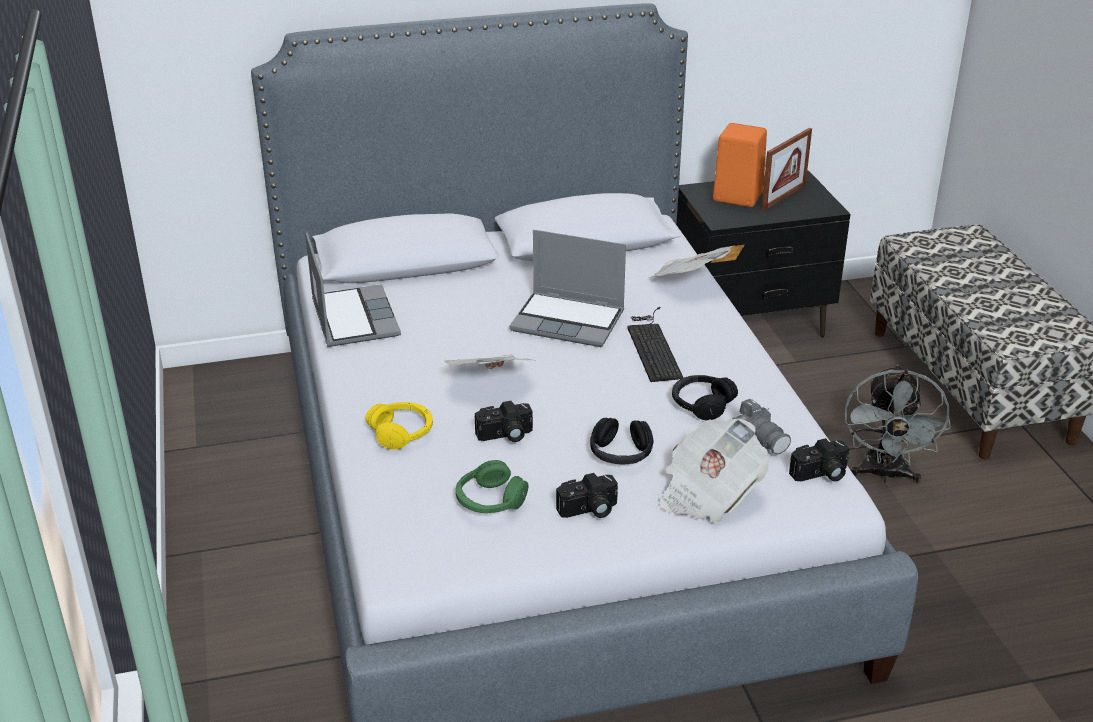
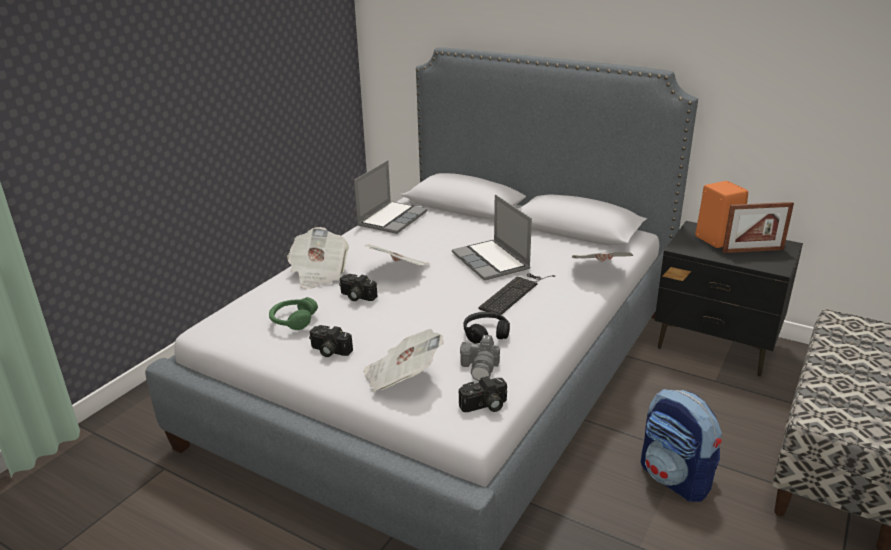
camera: 45 degrees right, 5 degrees down
(402, 432) = (319, 274): yellow headphones -> newspaper
(620, 453) = (396, 334): black headphones -> none
(821, 474) = (485, 406): camera -> camera turned 45 degrees counterclockwise
(884, 474) = (675, 478): grey fan -> backpack

